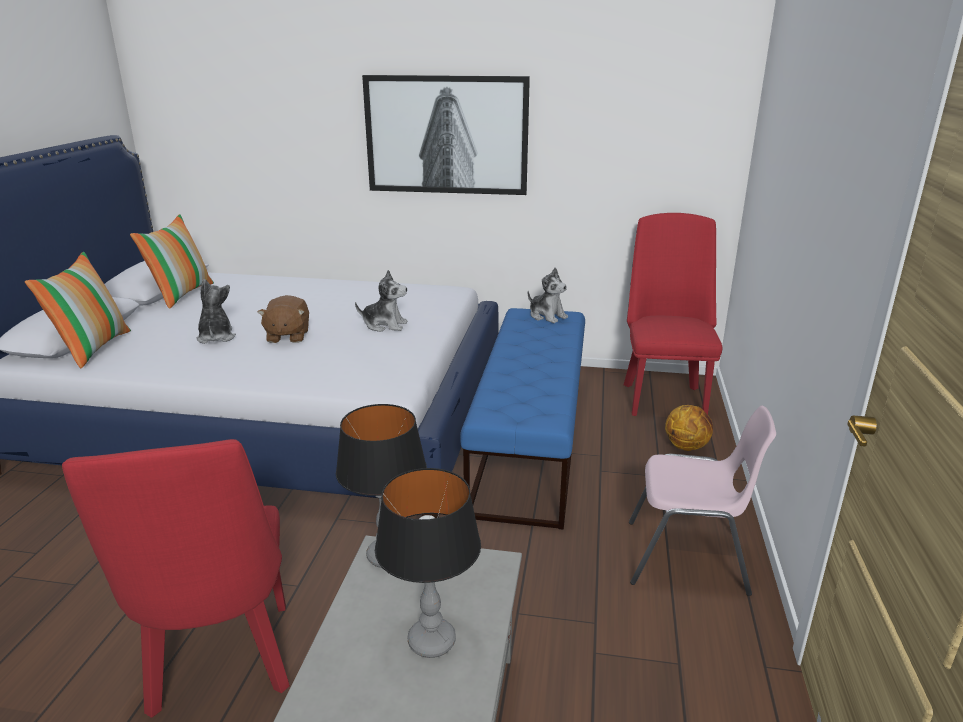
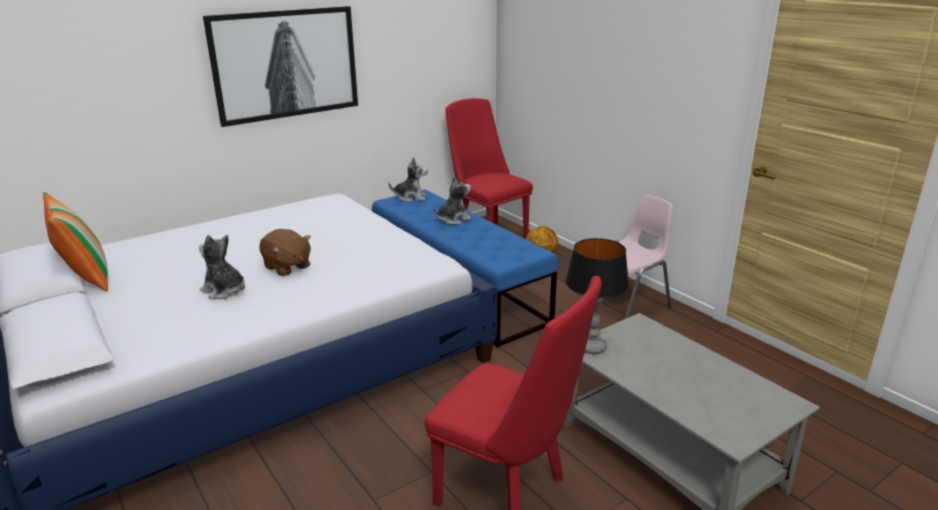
camera: 45 degrees left, 0 degrees up
(92, 348) = (116, 345): pillow -> none
(385, 325) = (342, 234): plush toy -> plush toy (452, 220)
(431, 641) = (680, 363): table lamp -> none

